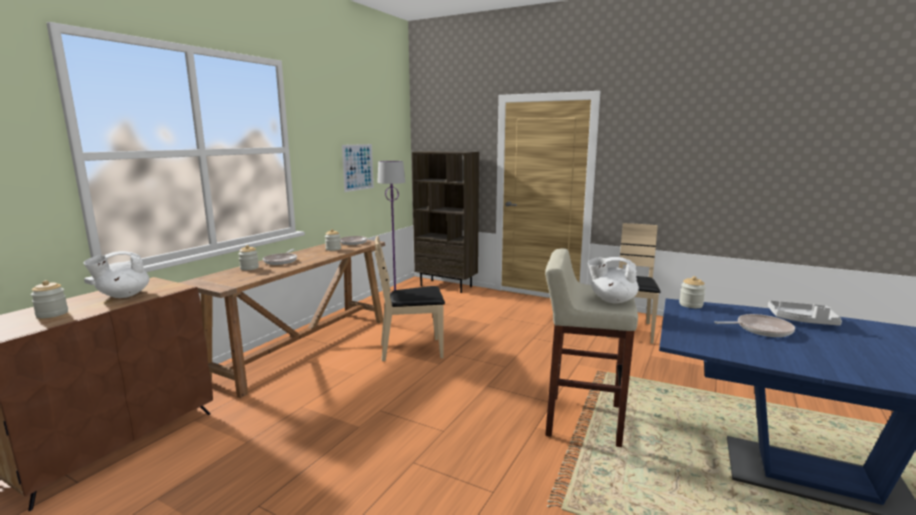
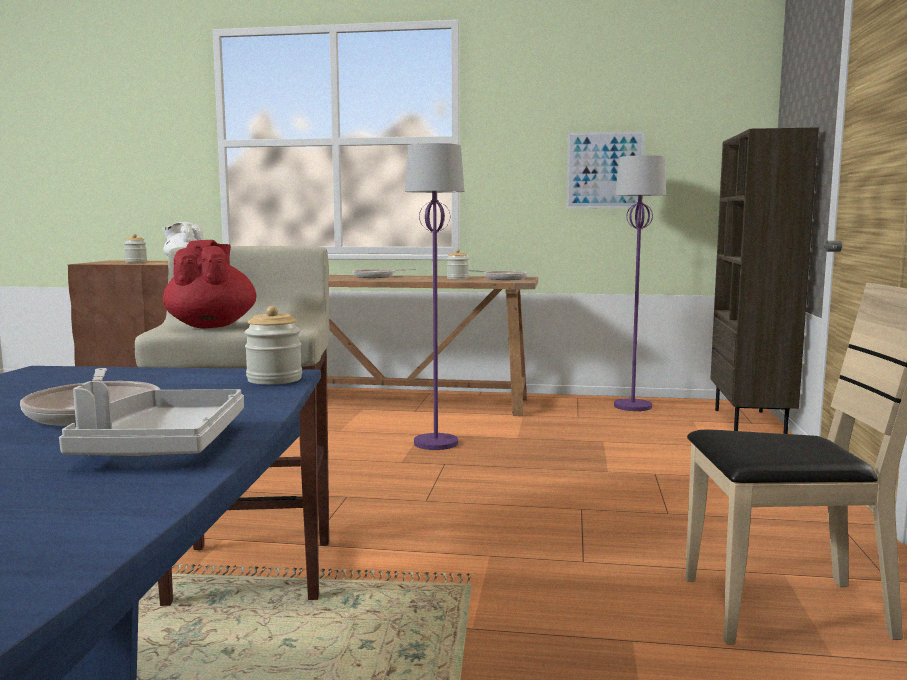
camera: 70 degrees right, 5 degrees down
(249, 268) = (337, 276): jar -> none
(412, 350) = (436, 443): beige chair -> purple floor lamp
(612, 300) = (212, 326): white teapot -> red teapot

